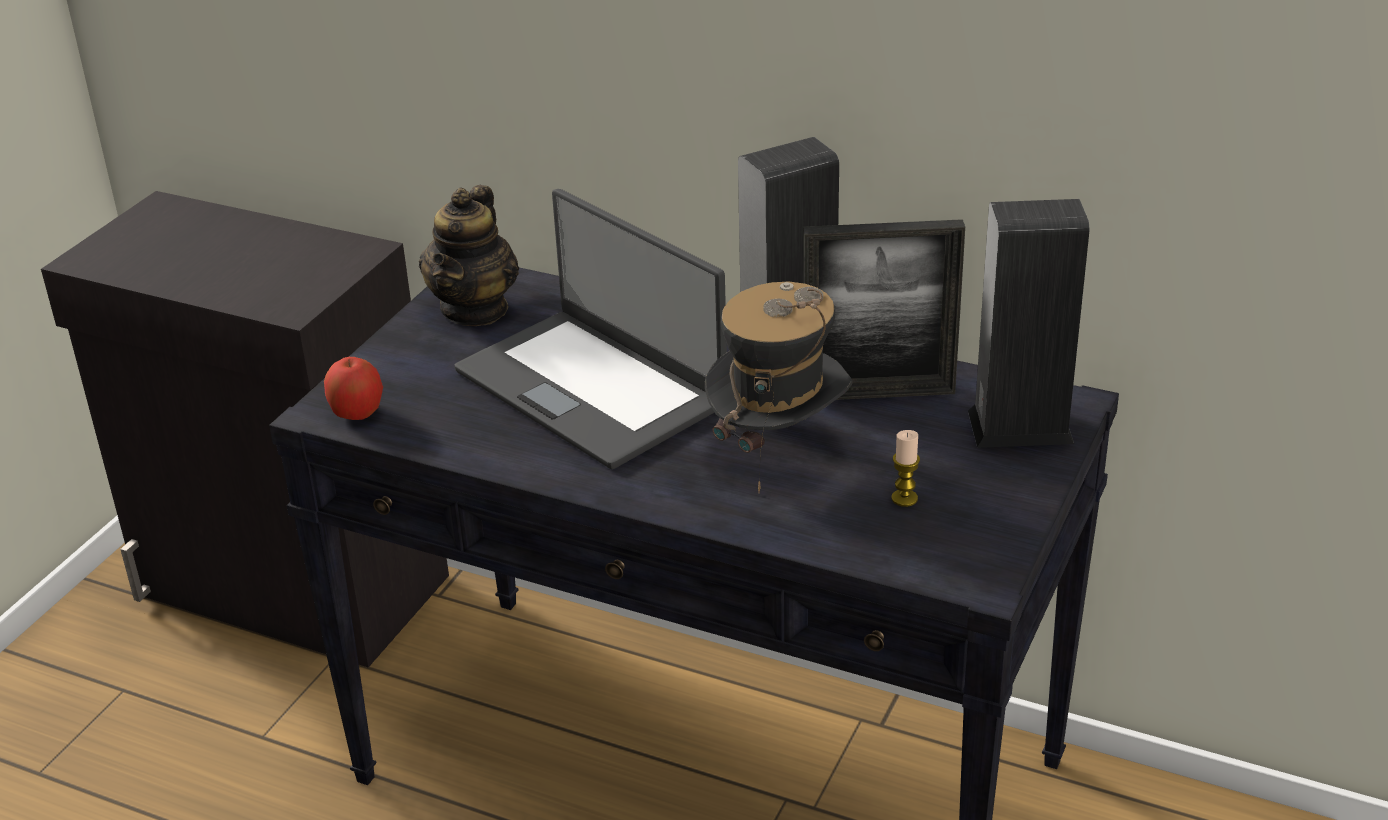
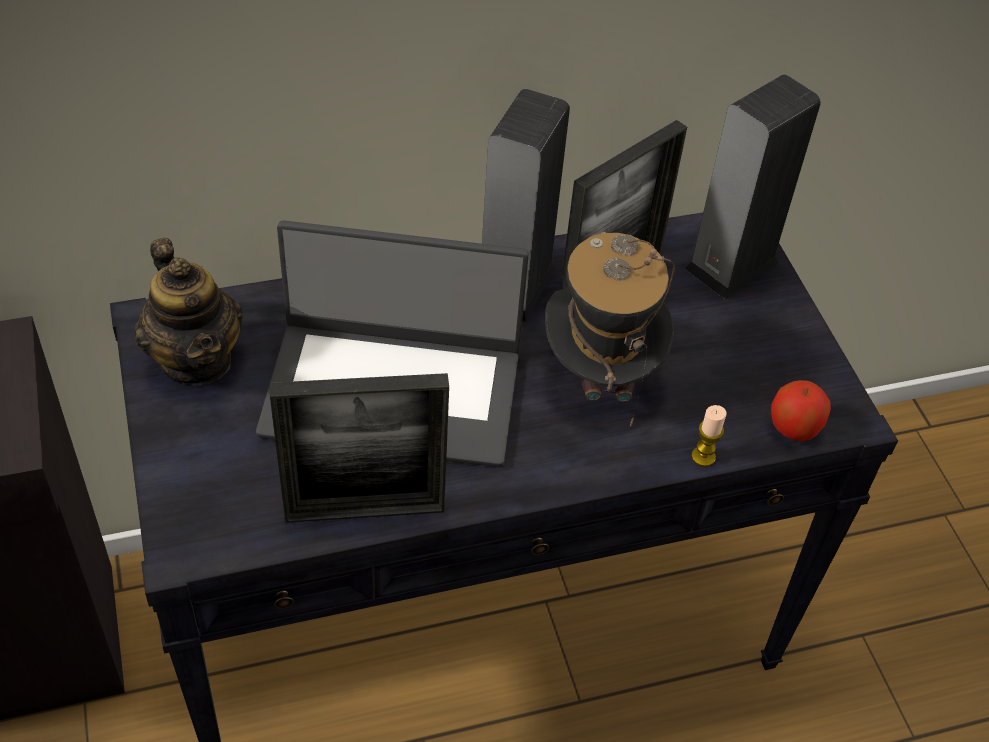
camera: 45 degrees left, 15 degrees up
(357, 413) = (218, 532): apple -> apple (793, 428)
(473, 448) = (364, 511): none -> picture frame
(904, 498) = (728, 373): candle -> candle (703, 457)

